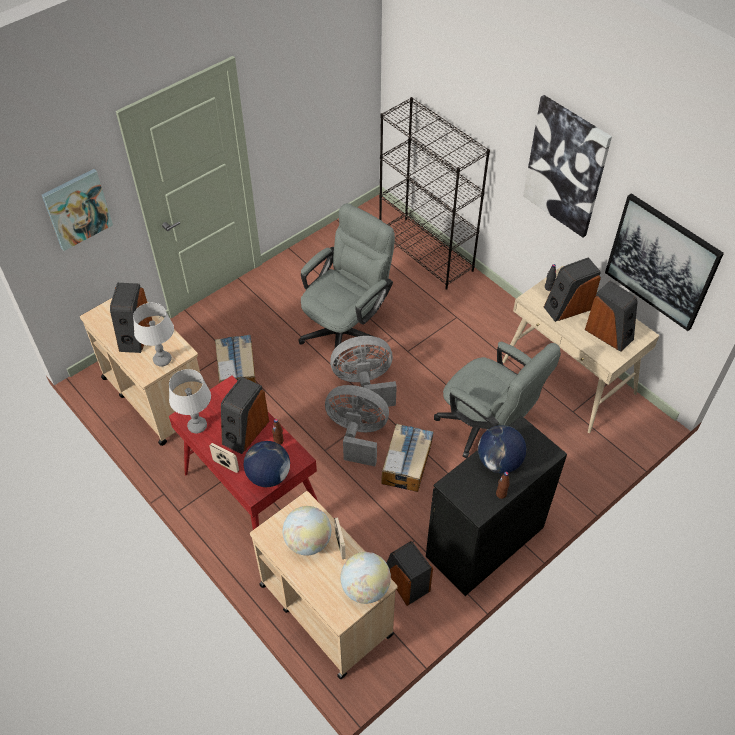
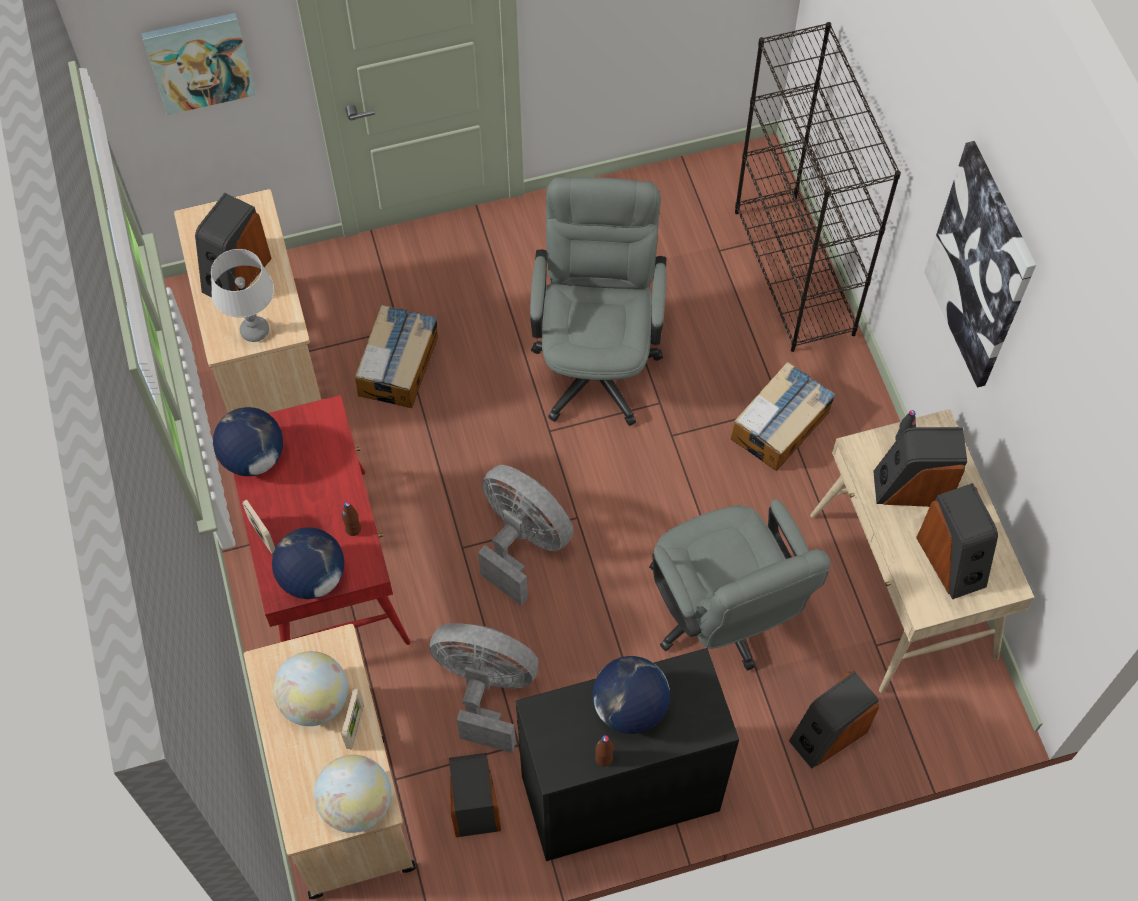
camera: 25 degrees right, 10 degrees up
(197, 426) = (253, 457): grey table lamp -> globe
(245, 431) = (314, 494): speaker -> speaker (827, 734)
(346, 328) = (597, 358): grey office chair -> grey office chair turned 60 degrees counterclockwise
(365, 384) = (576, 465): grey fan -> grey fan (486, 690)
(407, 463) = (572, 620): cardboard box -> cardboard box (781, 424)
(661, 262) = (1058, 493): picture -> none

